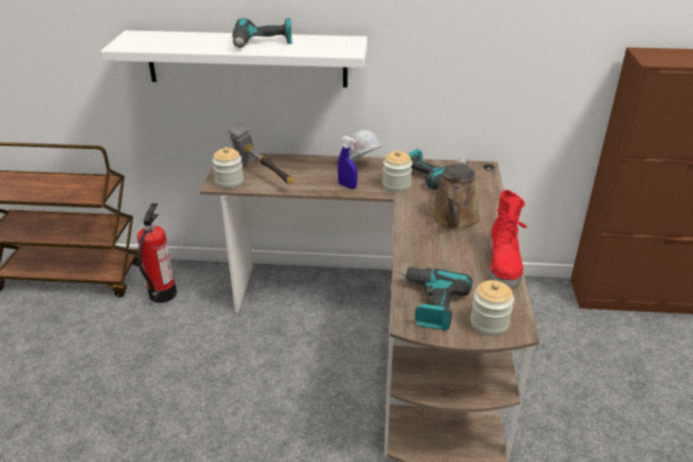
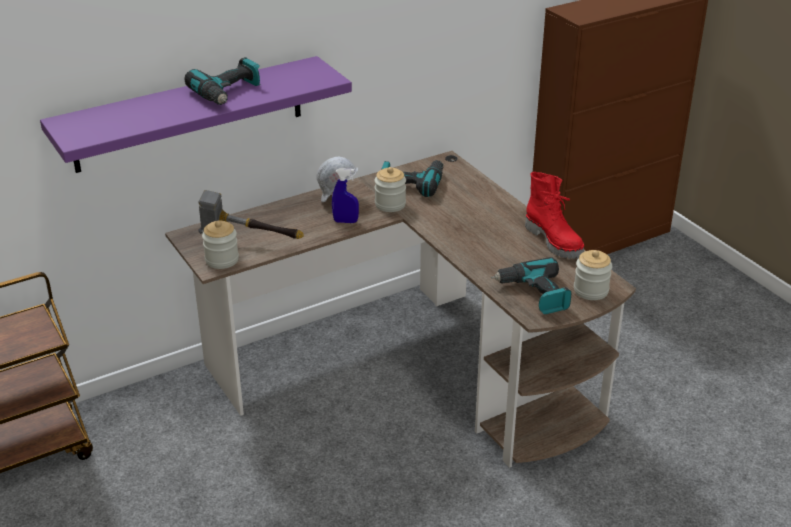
camera: 35 degrees left, 0 degrees up
(162, 294) = (134, 434): fire extinguisher -> none
(246, 59) = (189, 114): white shelf -> purple shelf
(454, 220) = (475, 218): brown watering can -> none

